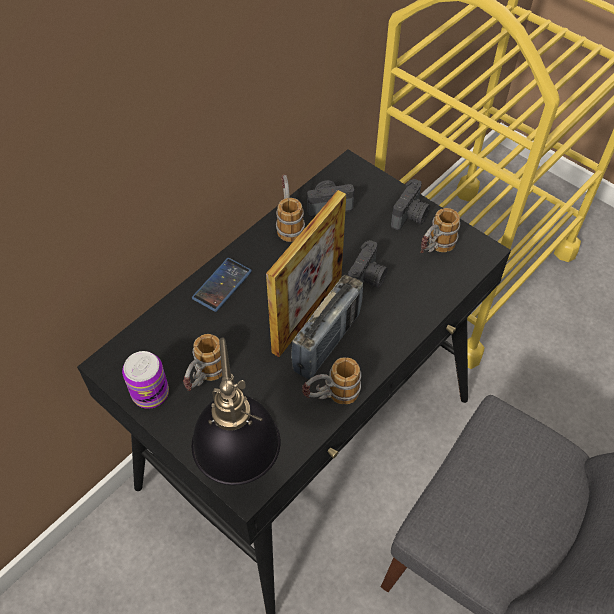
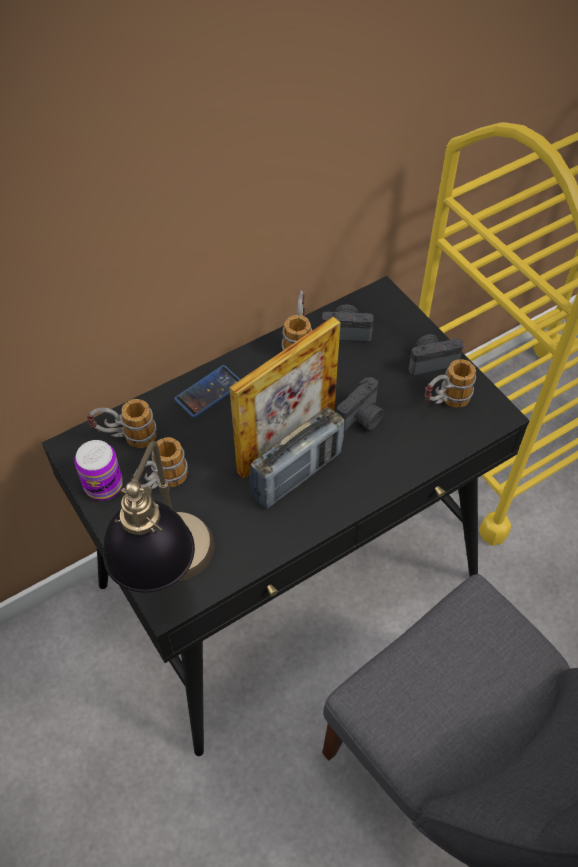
camera: 15 degrees right, 0 degrees up
(330, 397) = (282, 532): mug -> mug (126, 438)
(411, 216) = (430, 361): camera -> camera turned 150 degrees counterclockwise

